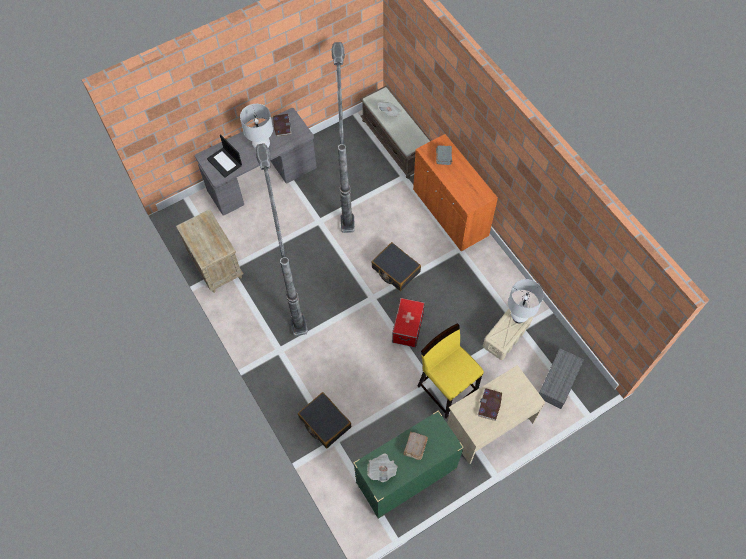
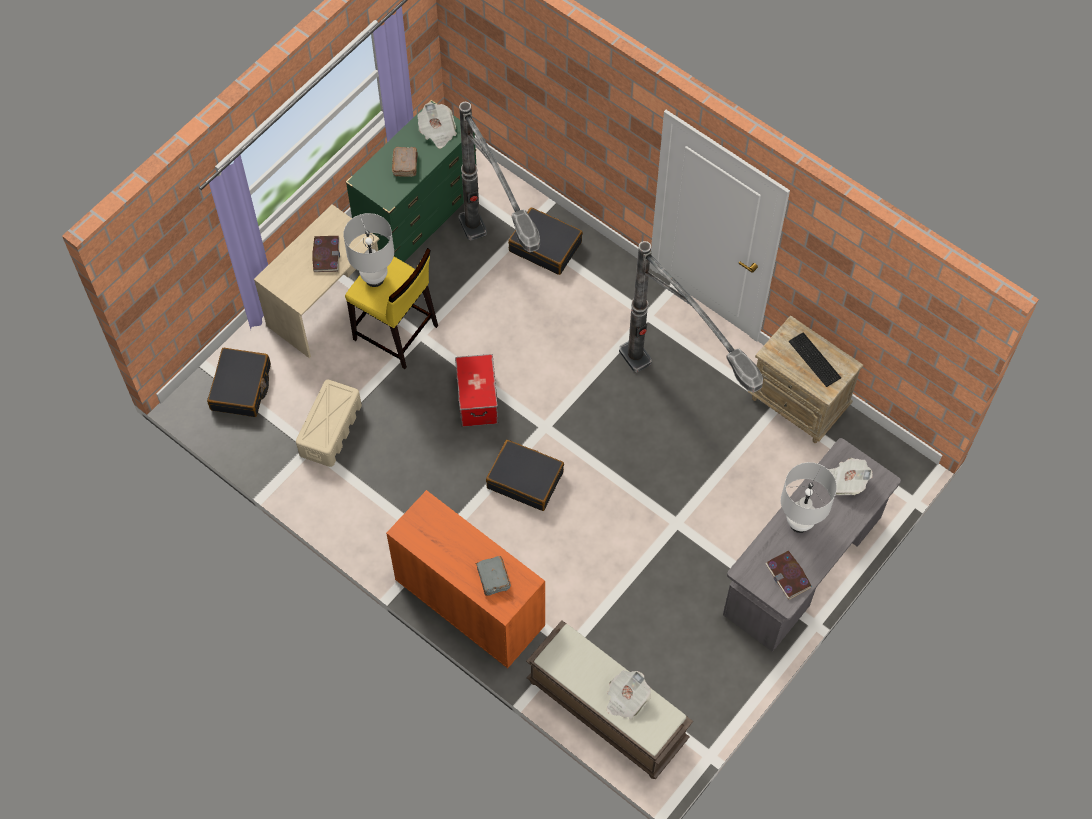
camera: 160 degrees right, 0 degrees up
(202, 236) = (814, 360): none -> keyboard
(225, 162) = (845, 481): laptop -> newspaper
(345, 182) = (663, 606): floor lamp -> floor lamp (500, 287)
(518, 317) = (316, 433): white table lamp -> white table lamp (374, 279)
(558, 382) = (241, 387): grey storage box -> black suitcase

